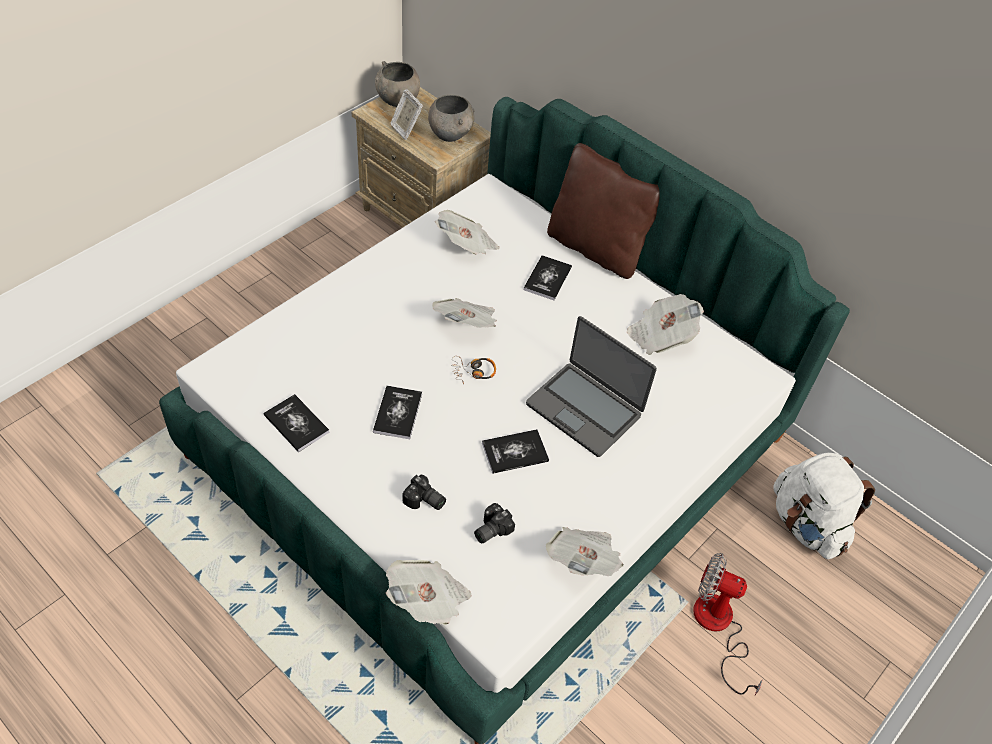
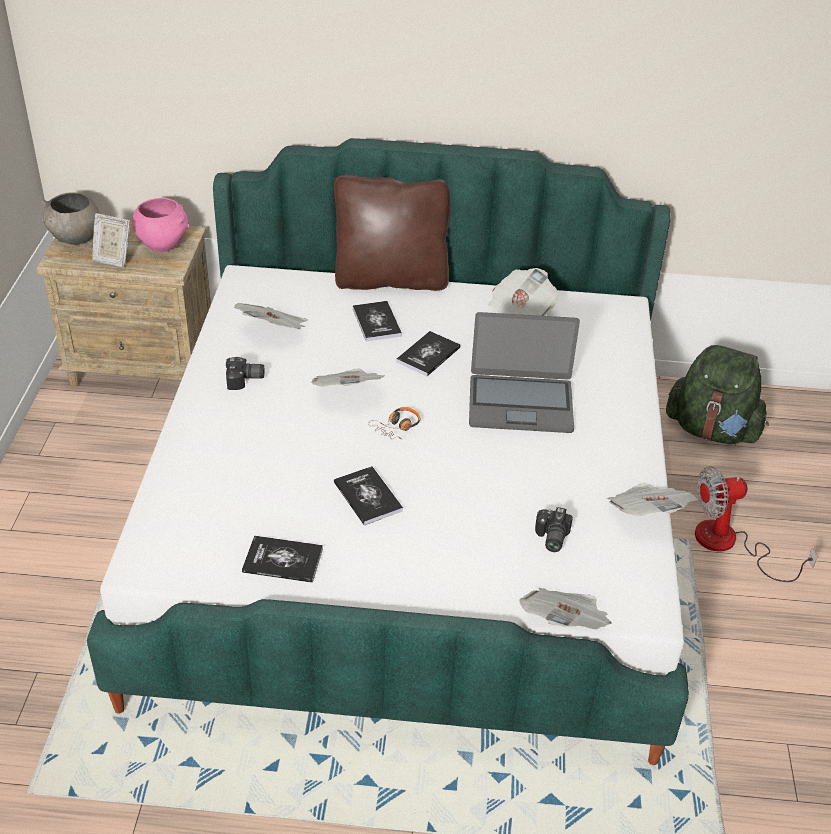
camera: 35 degrees left, 10 degrees down
(424, 501) = (472, 551): camera -> camera (245, 380)
(450, 134) = (163, 244): grey bowl -> pink bowl
(515, 452) = (503, 468): book -> book (428, 355)
(807, 524) = (712, 430): white backpack -> green backpack

